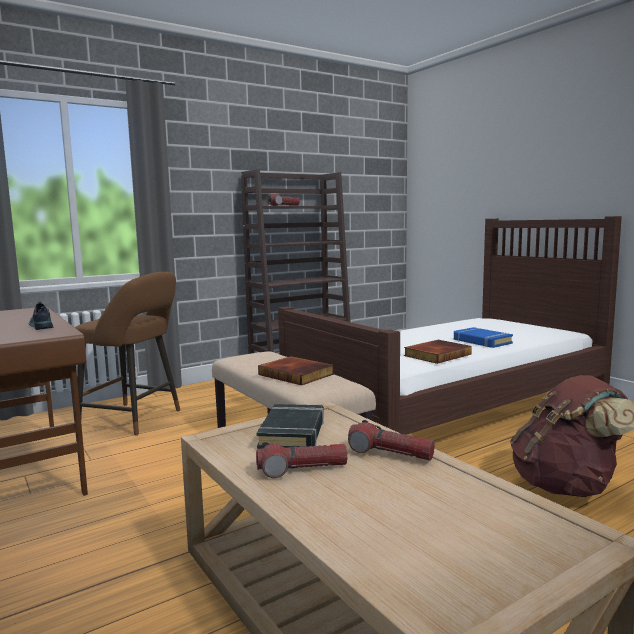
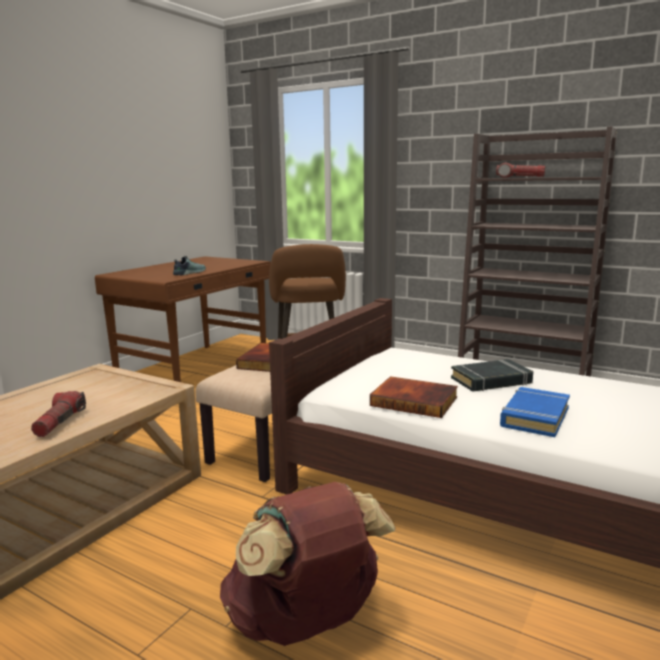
camera: 65 degrees right, 5 degrees up
(293, 433) = (106, 387): black book -> black book (491, 381)
(302, 469) = (35, 403): flashlight -> none

